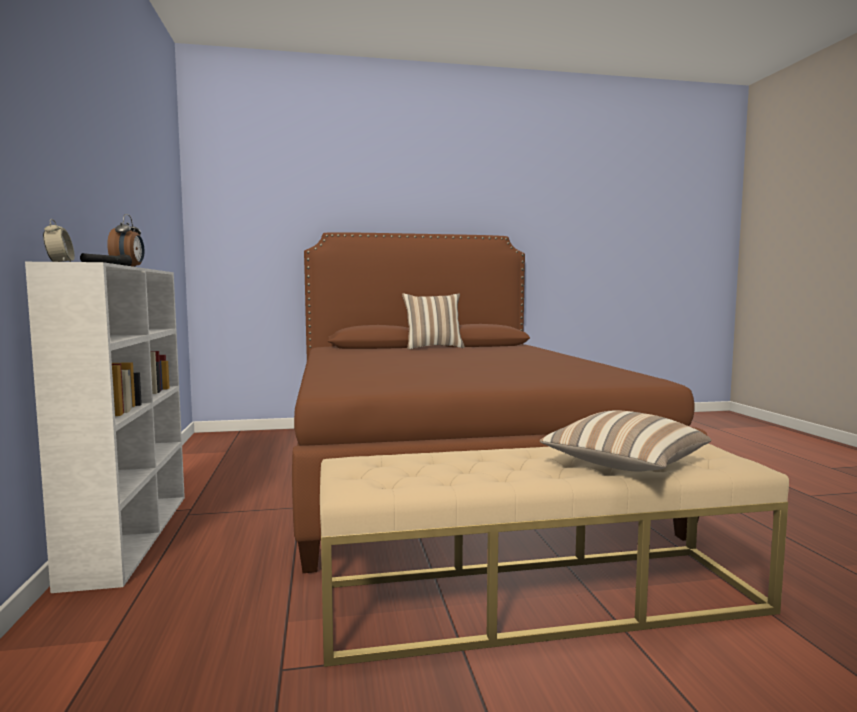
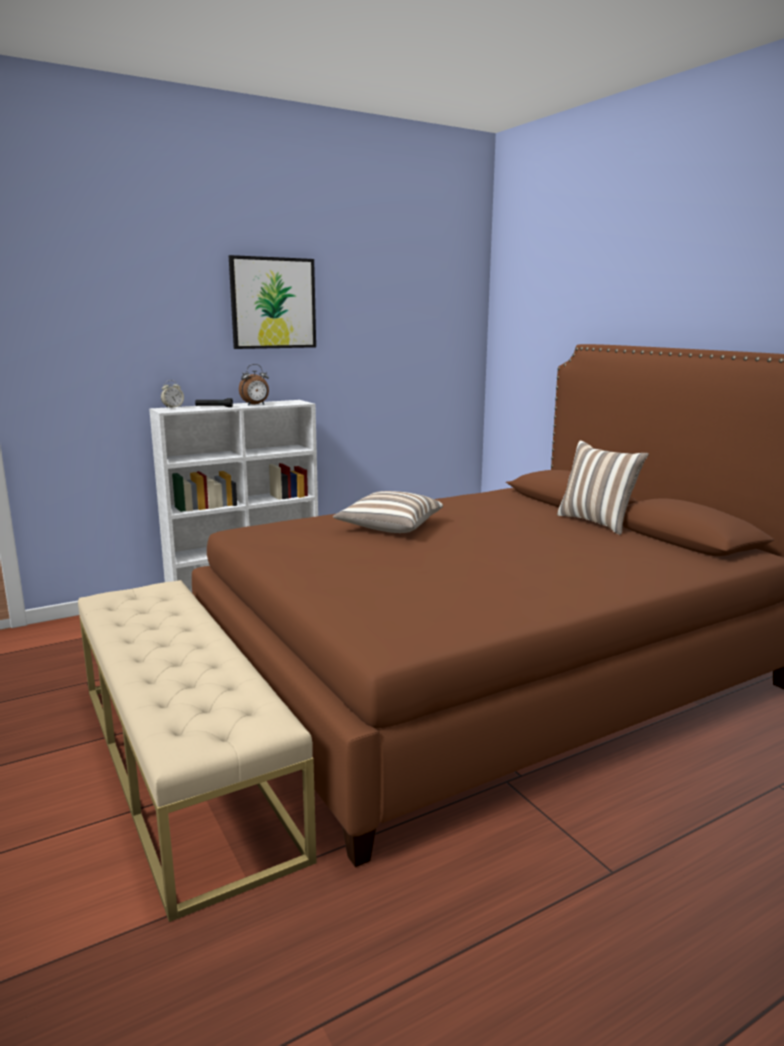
camera: 70 degrees right, 10 degrees up
(98, 143) = (273, 303): none -> picture
(623, 466) = (166, 683): pillow -> pillow (389, 528)

